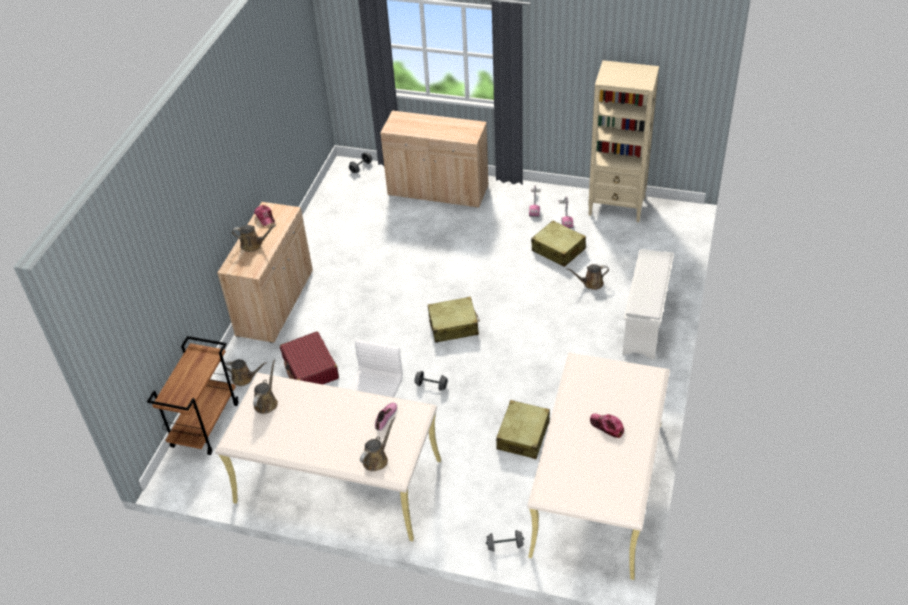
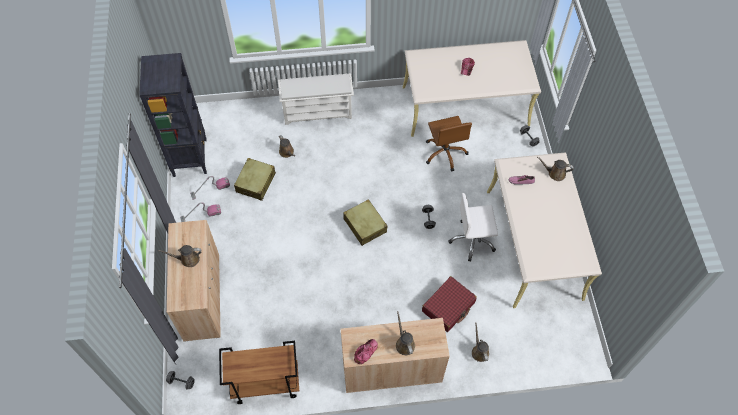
camera: 115 degrees left, 15 degrees up
(205, 424) = (534, 356): brown cart -> brown cart (265, 384)
(266, 402) = (547, 259): brown watering can -> brown watering can (187, 259)
(523, 435) = (445, 153): beige suitcase -> brown office chair
(617, 207) = (190, 157): beige bookcase -> black bookcase

